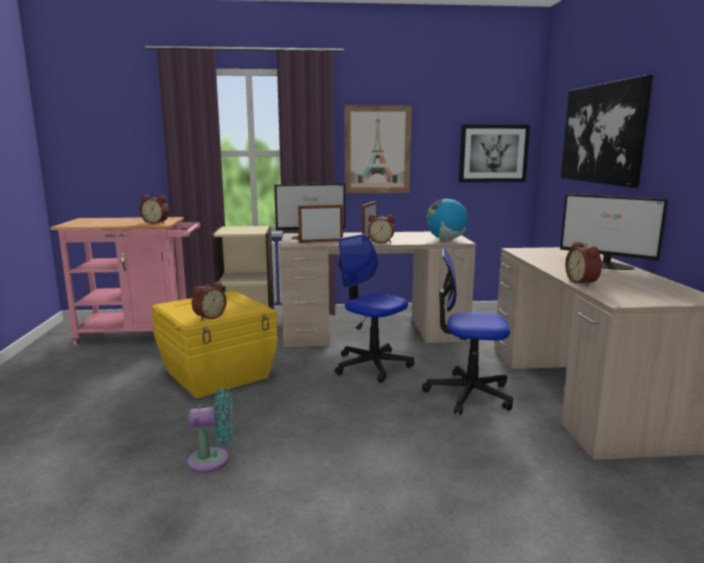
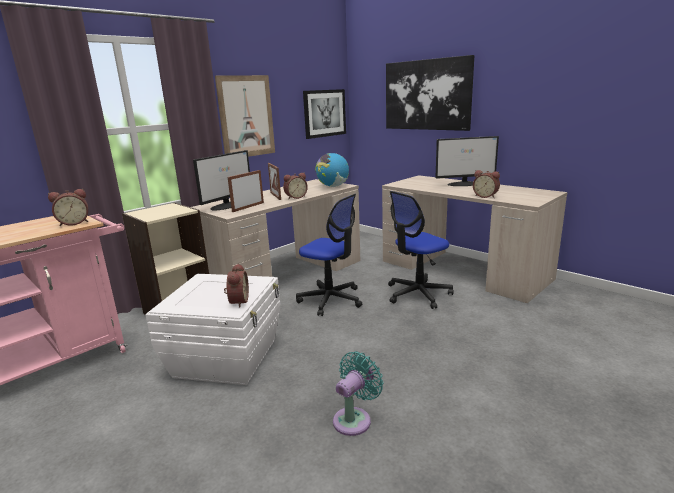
camera: 40 degrees left, 5 degrees up
(218, 375) = (227, 357): yellow storage box -> white storage box
(372, 365) = (331, 300): office chair -> office chair turned 150 degrees counterclockwise

